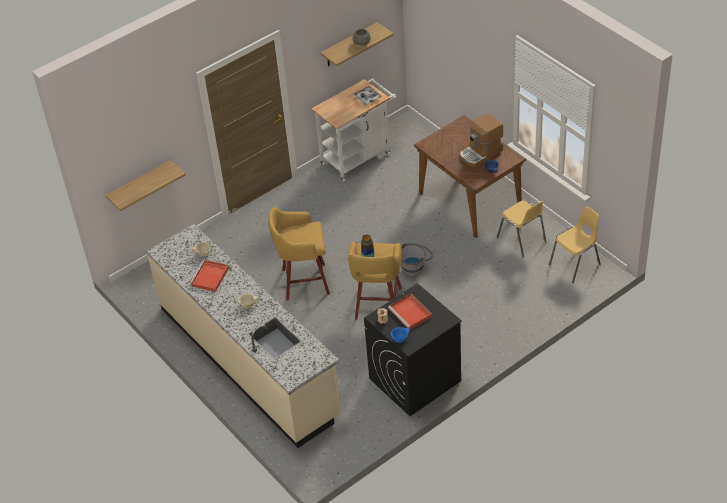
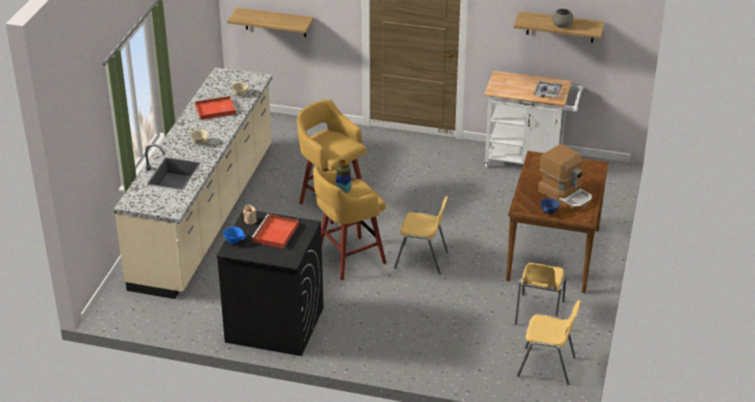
camera: 50 degrees right, 10 degrees down
(415, 267) = (422, 260): grey bucket -> yellow chair
(481, 153) = (565, 195): coffee machine -> coffee machine turned 150 degrees counterclockwise

